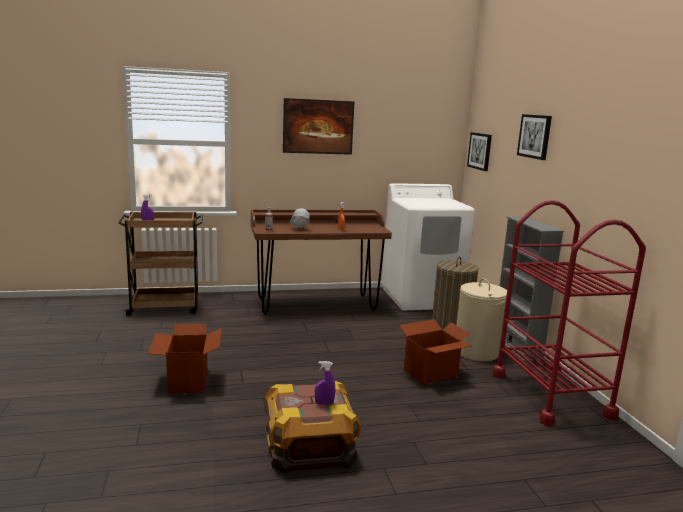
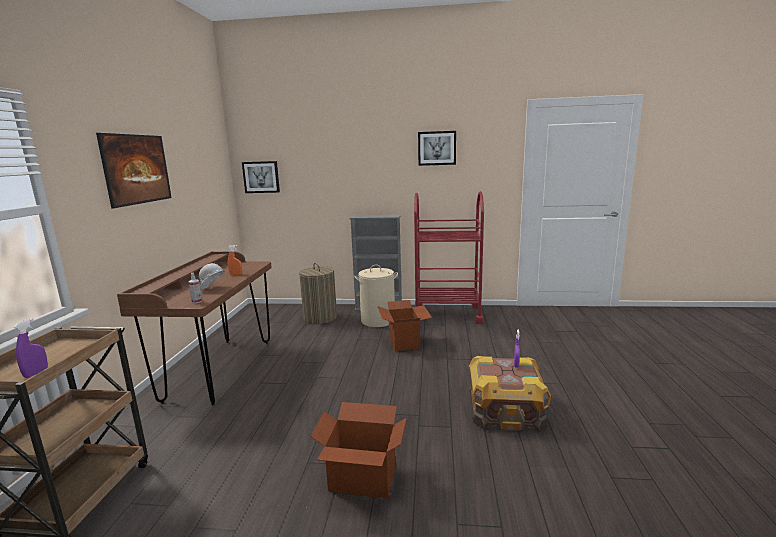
camera: 70 degrees left, 0 degrees up
(421, 298) = (262, 319): white washing machine -> none
(535, 136) = (343, 155): picture -> picture (437, 148)

